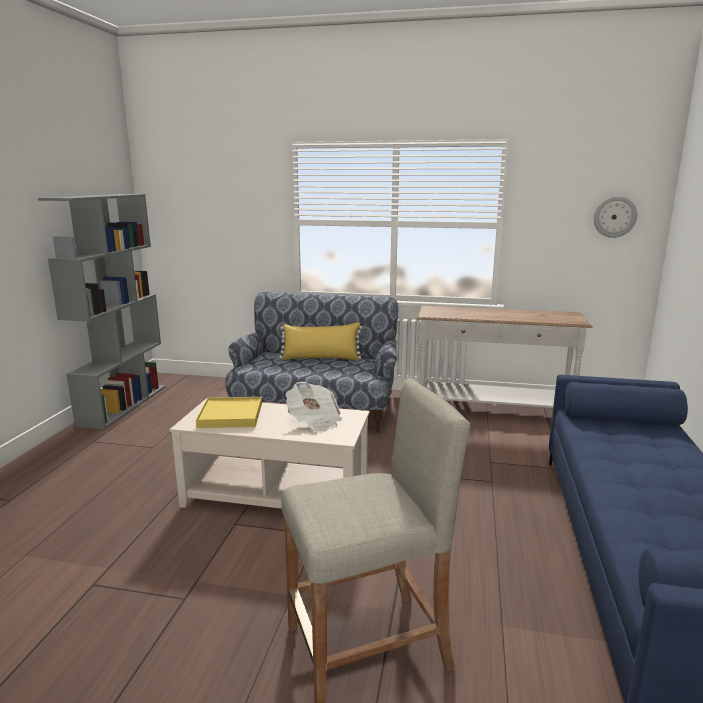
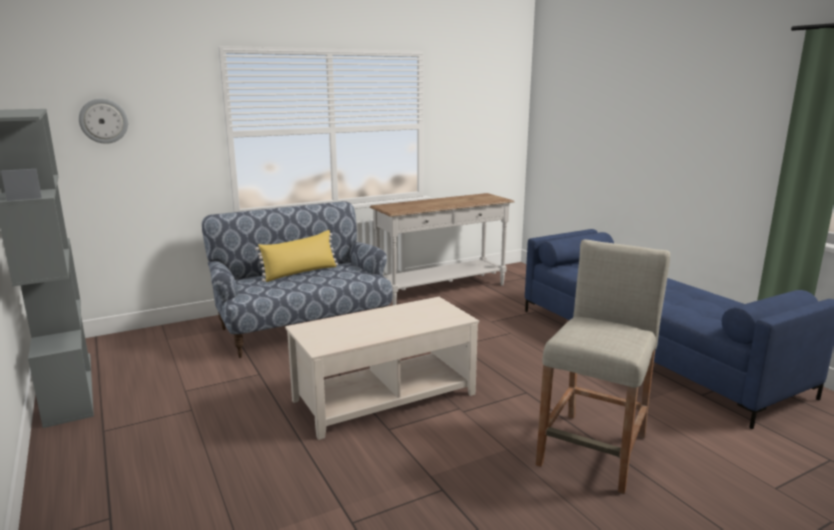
camera: 40 degrees left, 0 degrees up
(231, 415) = (342, 331): yellow tray -> none
(314, 421) = (417, 314): newspaper -> none
(614, 217) = (497, 115): wall clock -> wall clock (103, 121)

